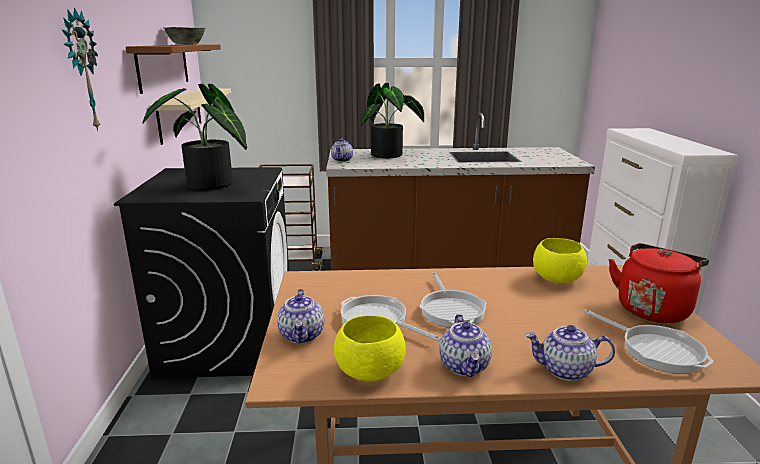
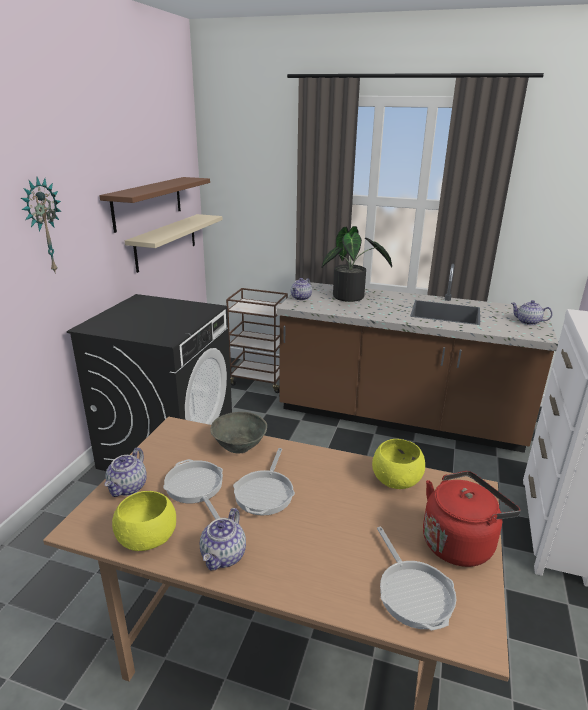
camera: 20 degrees right, 5 degrees up
(185, 44) = (169, 183): grey bowl -> grey bowl (238, 445)
(210, 186) = (150, 322): potted plant -> none
(565, 370) = (304, 588): teapot -> teapot (527, 322)

